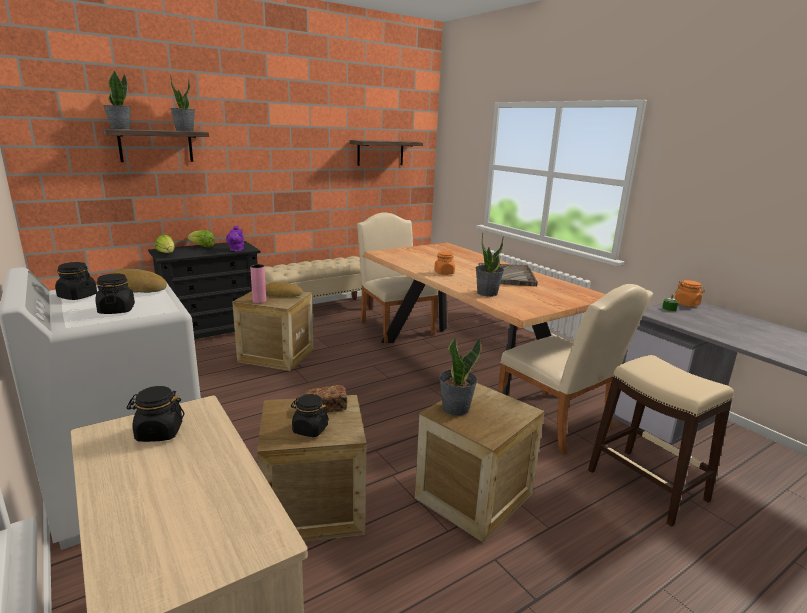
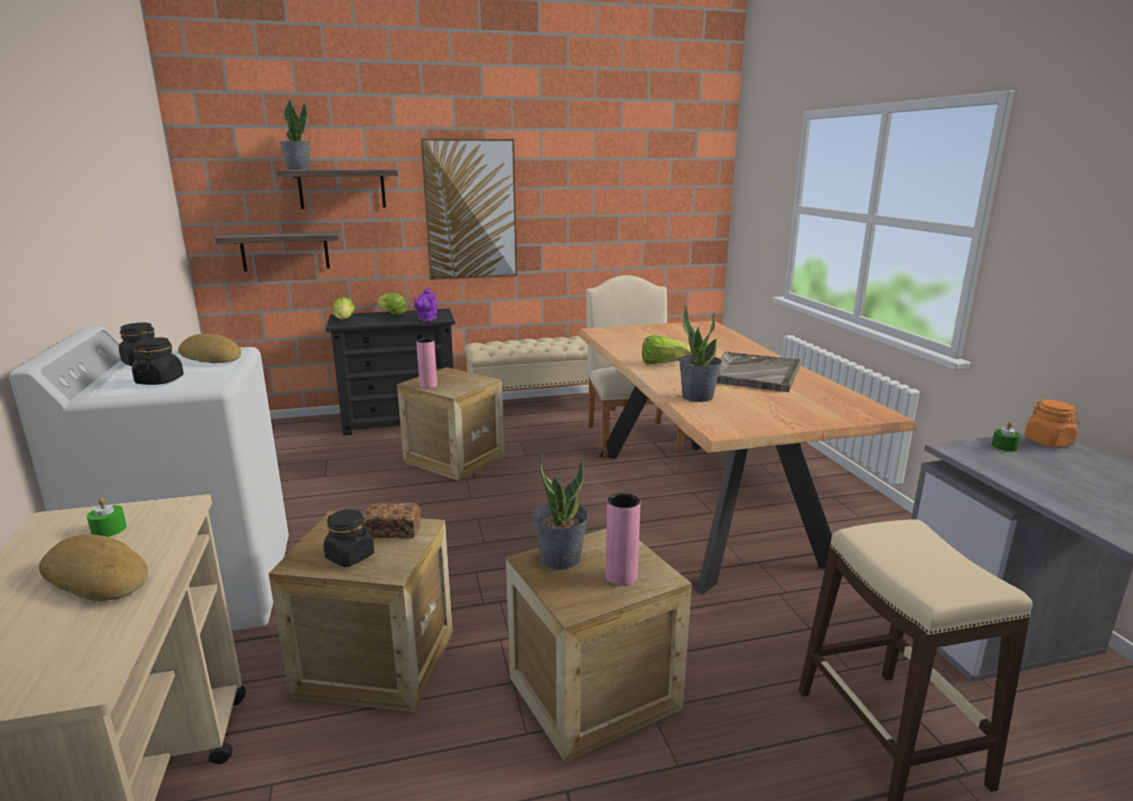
camera: 20 degrees right, 0 degrees up
(159, 433) = (109, 529): black jar -> green candle
(184, 130) = (373, 169): potted plant -> none
(259, 164) = (470, 210): none -> picture
(282, 294) = (463, 379): bread -> bread (100, 576)
(380, 153) = (643, 192): shelf -> shelf (285, 251)
(444, 273) = (662, 363): orange jar -> lettuce
(501, 414) = (621, 577): none -> pink vase
(559, 424) = (794, 611): beige chair -> none

